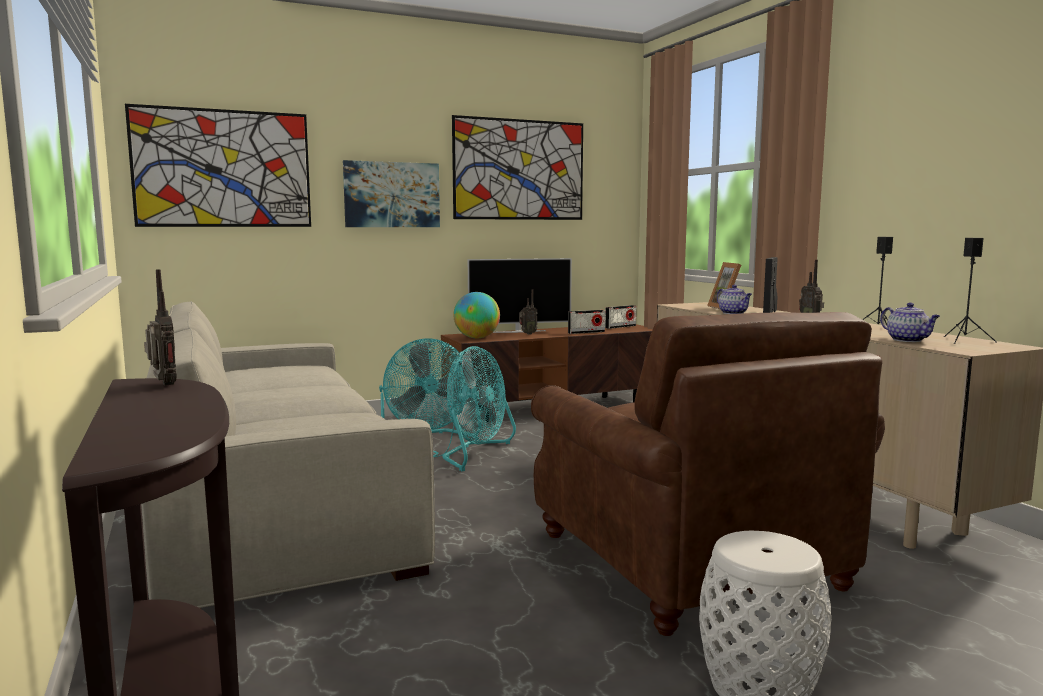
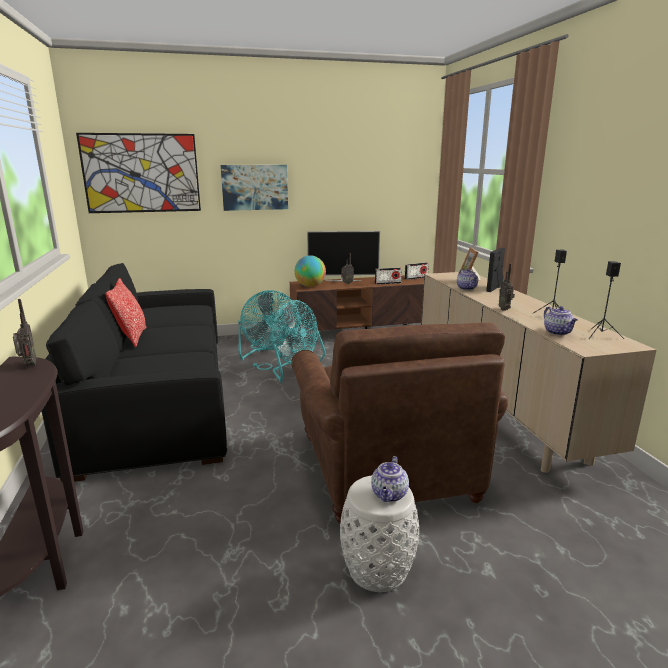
camera: 10 degrees right, 10 degrees up
(235, 400) = (131, 337): none -> pillow
(273, 498) = (159, 395): beige sofa -> black sofa
(519, 170) = (346, 166): picture -> none
(782, 550) = (389, 495): none -> teapot

